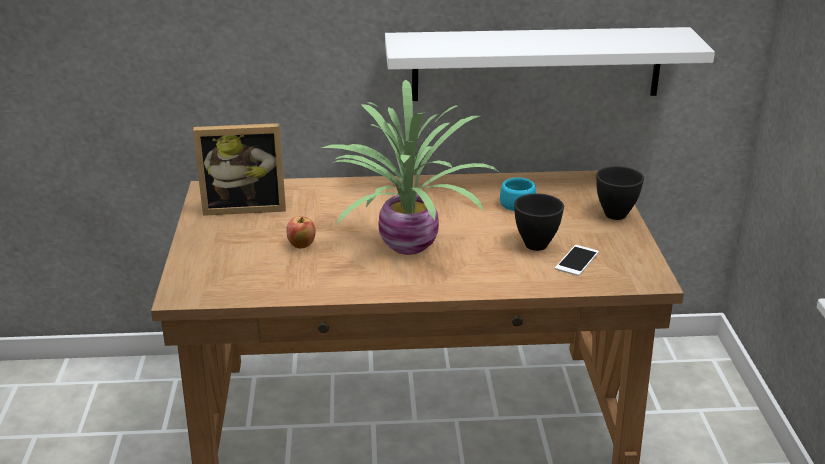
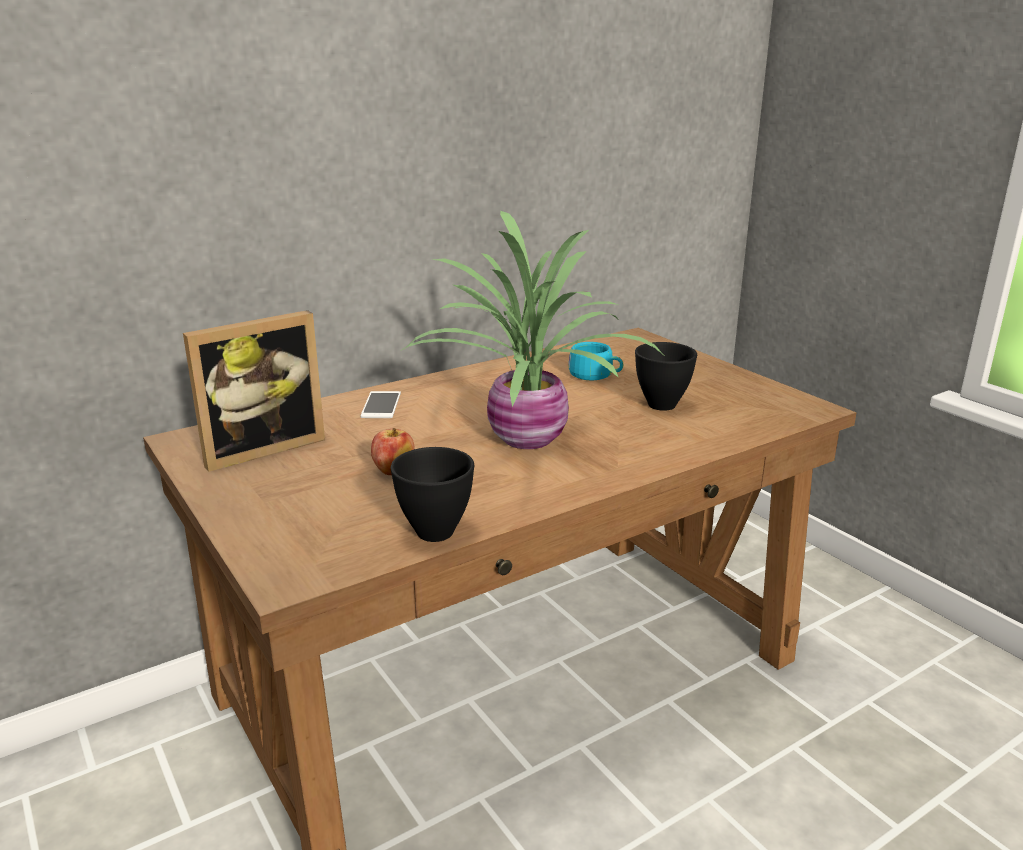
camera: 30 degrees left, 5 degrees down
(536, 64) = (558, 211): white shelf -> none
(577, 260) = (721, 409): phone -> phone (381, 405)
(616, 215) = (697, 362): black bowl -> black bowl (437, 532)

